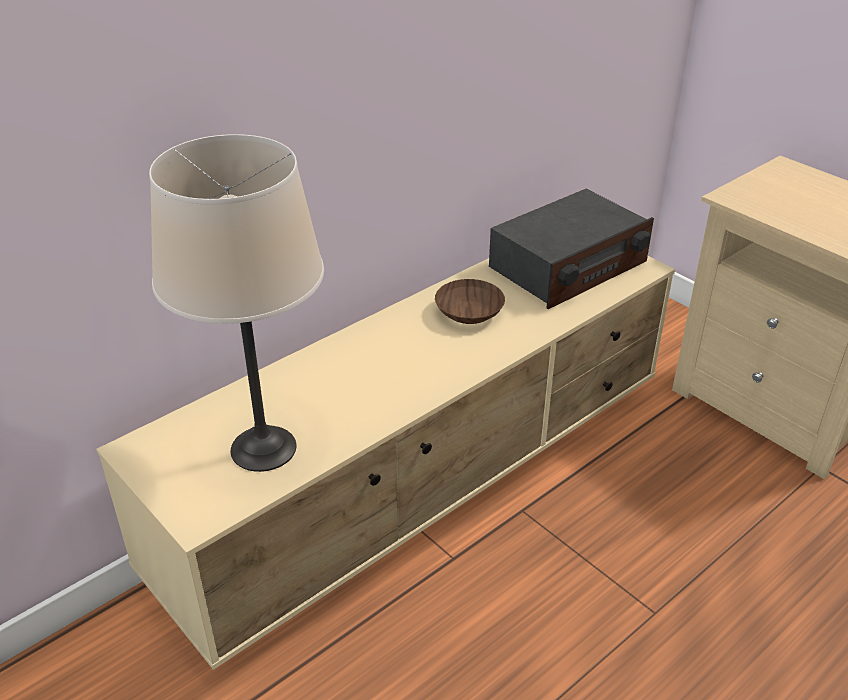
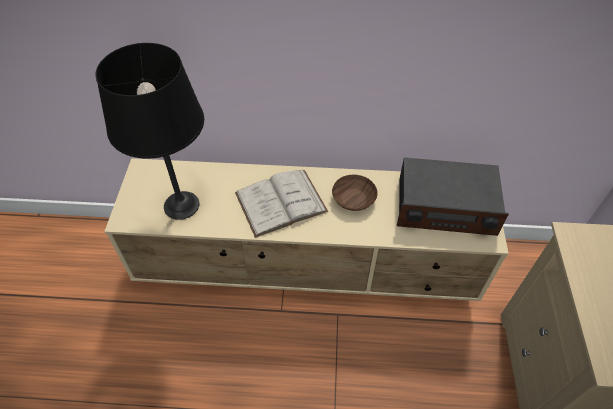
camera: 45 degrees right, 15 degrees up
(264, 448) = (182, 205): beige table lamp -> black table lamp
(391, 365) = (280, 202): none -> white book

